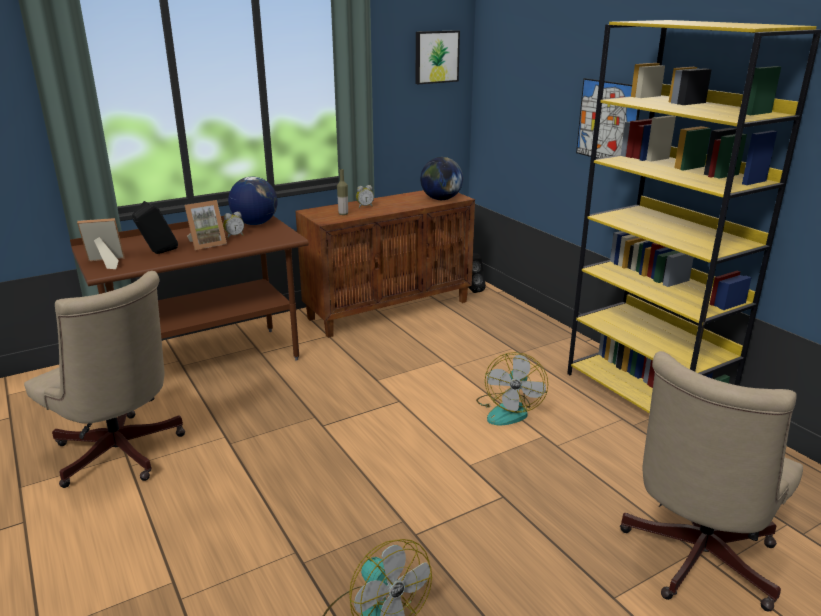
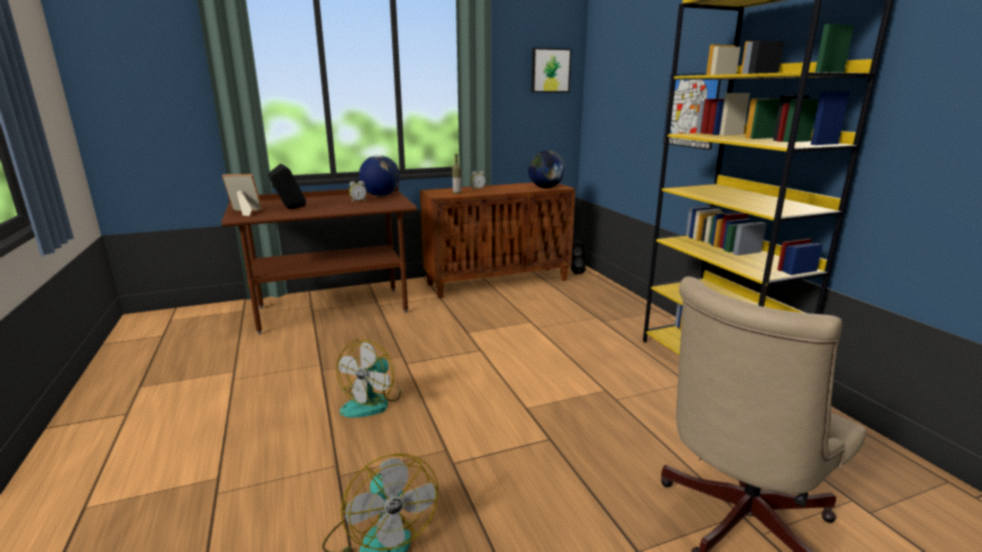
camera: 10 degrees right, 5 degrees down
(121, 456) = (230, 371): beige office chair -> none
(206, 244) = (332, 205): picture frame -> none
(508, 410) = (578, 365): fan -> fan (372, 402)

